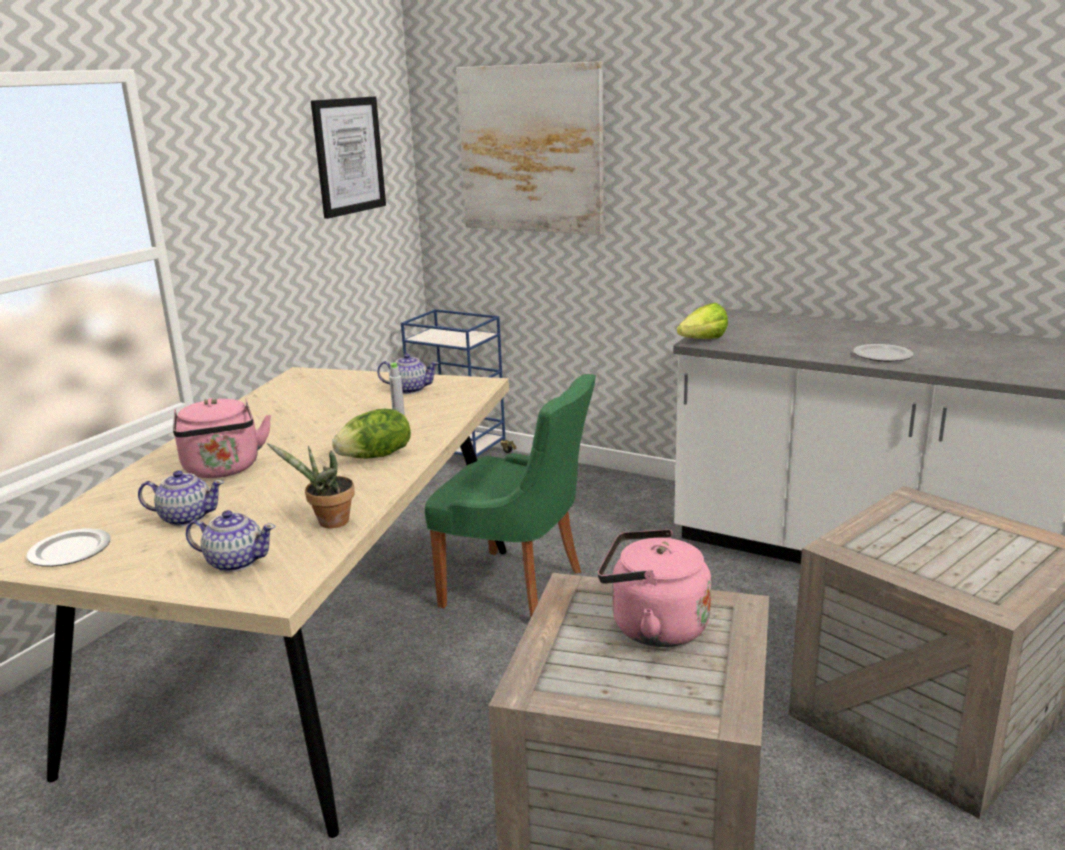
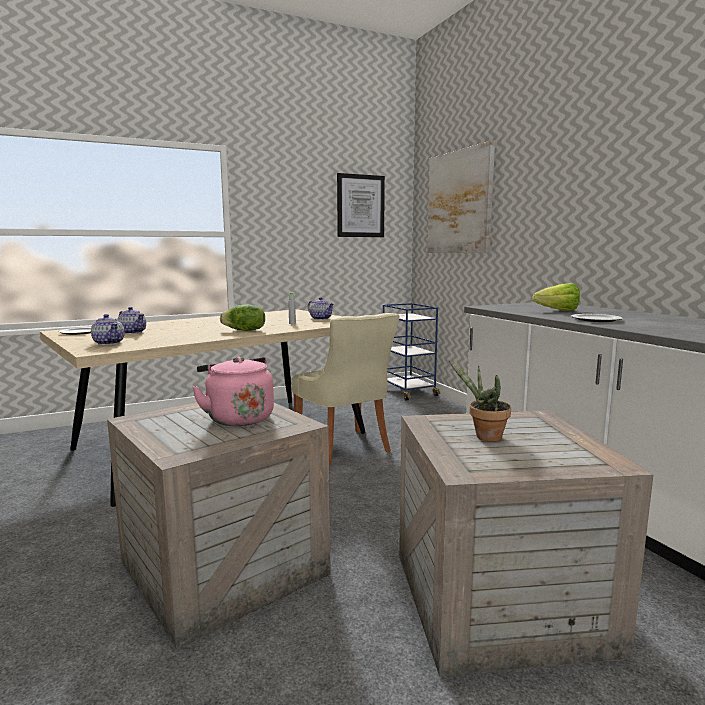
camera: 35 degrees right, 10 degrees down
(223, 470) = (182, 325): pink kettle -> none
(329, 523) = (168, 341): potted plant -> potted plant (484, 437)
(518, 589) = (345, 448): green chair -> beige chair
(698, 341) = (483, 306): lettuce -> lettuce (553, 311)

